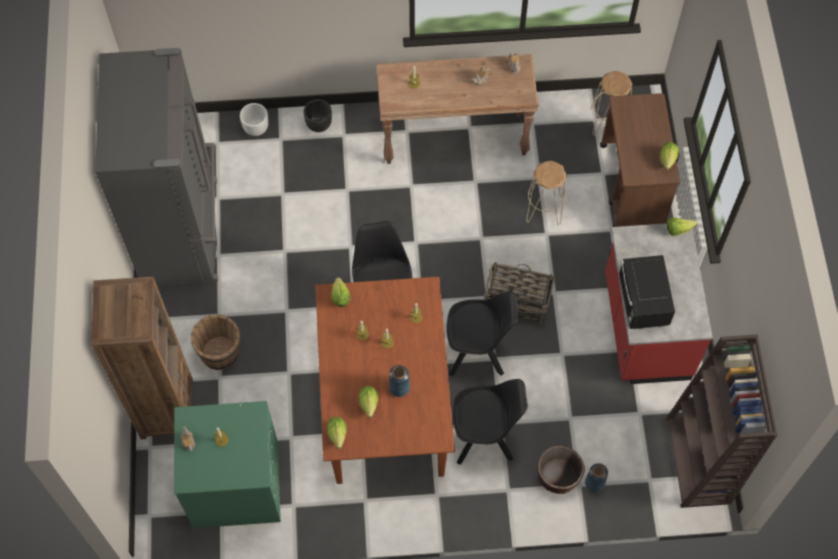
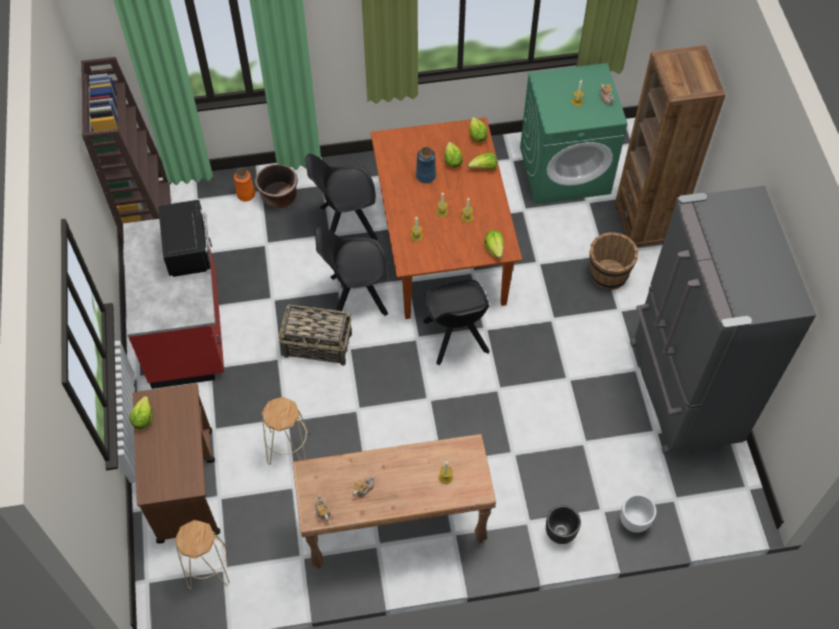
camera: 175 degrees right, 5 degrees down
(594, 482) = (246, 194): blue vase -> orange vase
(678, 229) = (142, 324): lettuce -> lettuce (484, 168)

